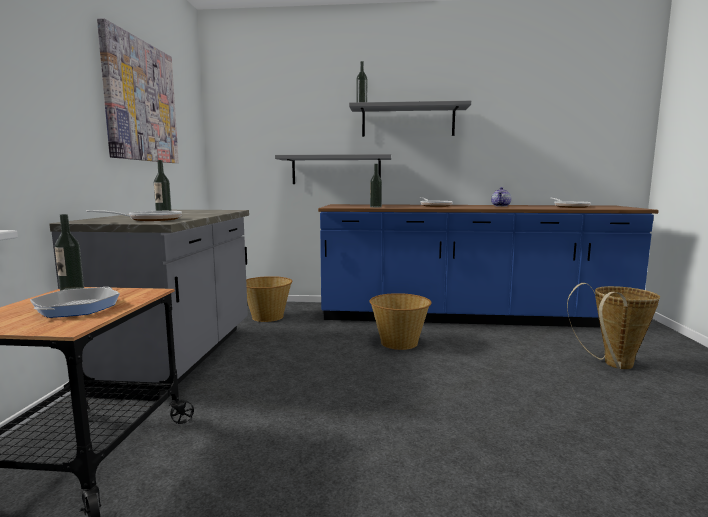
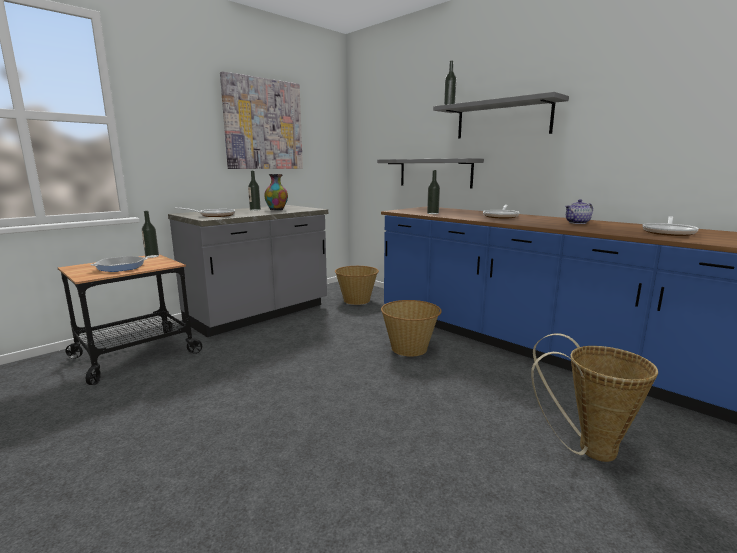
camera: 40 degrees right, 5 degrees up
(193, 212) = (277, 210): none -> vase

